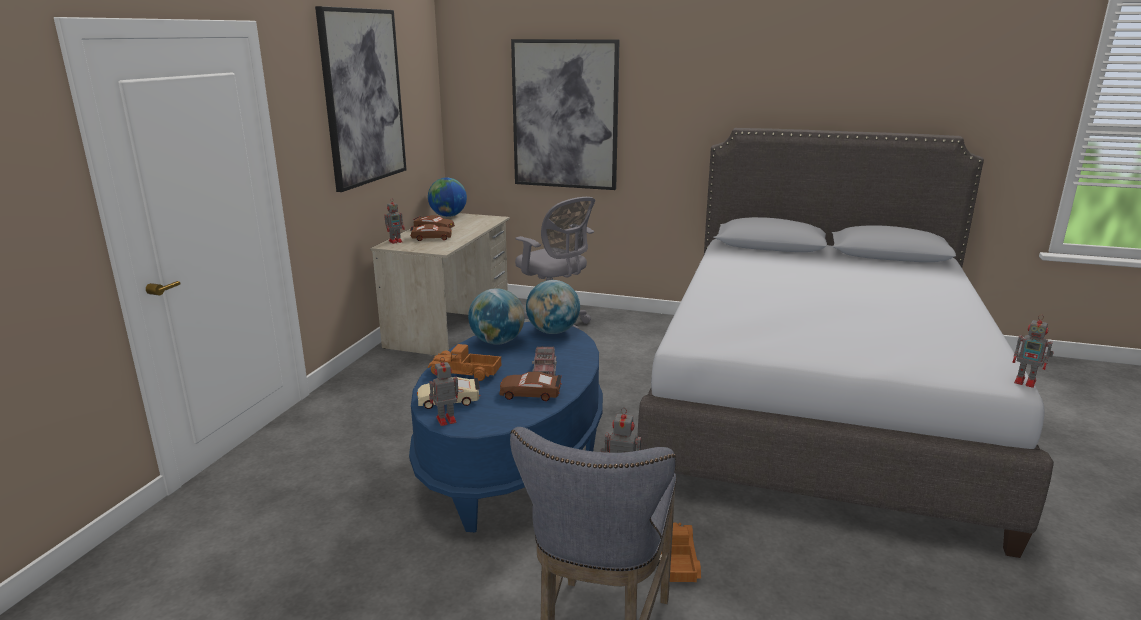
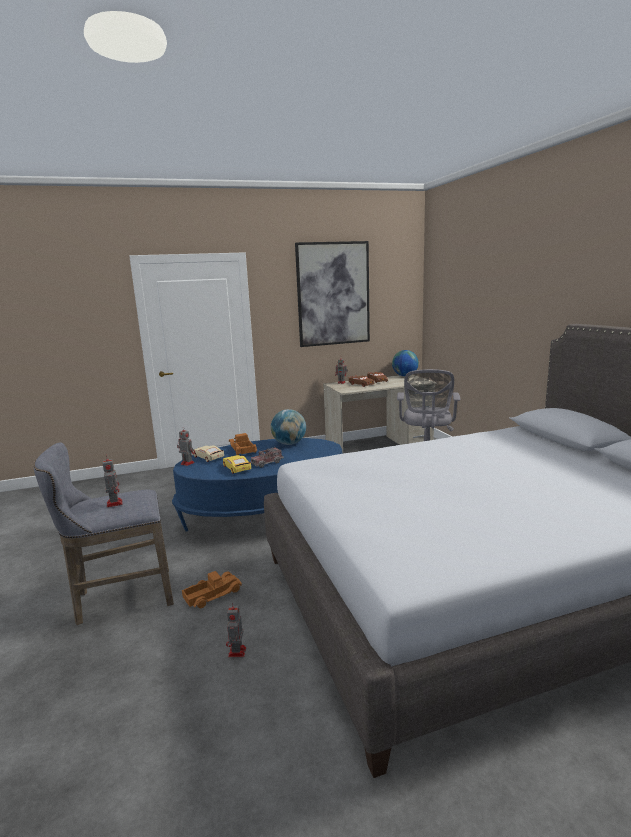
camera: 55 degrees right, 5 degrees down
(530, 393) = (236, 468): brown toy car -> yellow toy car
(553, 332) = (323, 448): globe -> none
(565, 115) = (476, 310): picture -> none
(1026, 382) = (413, 592): toy robot -> toy robot (237, 653)

